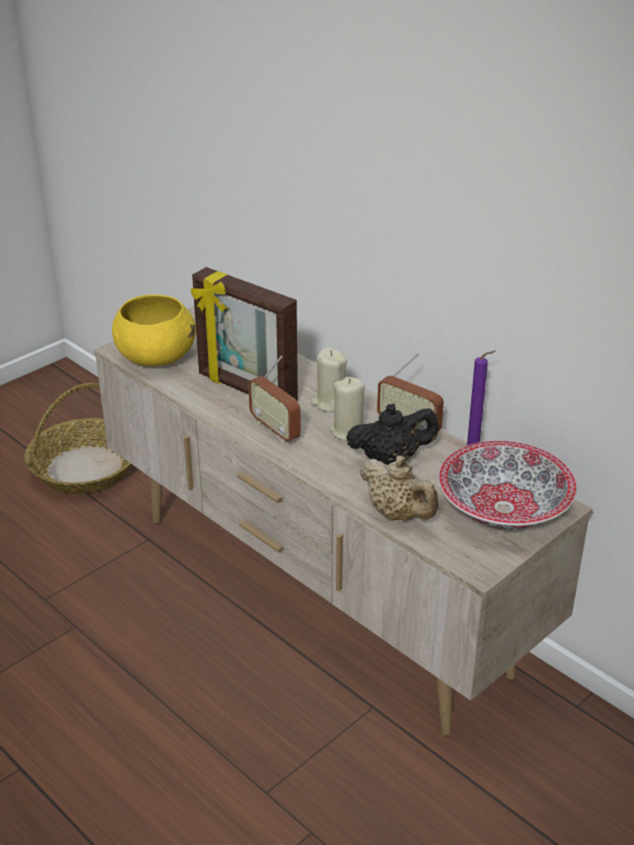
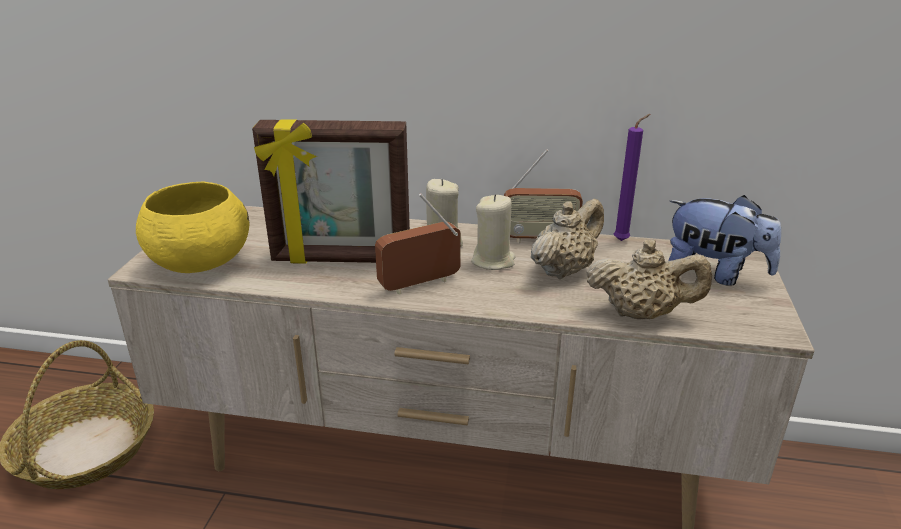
camera: 35 degrees left, 5 degrees down
(275, 430) = (420, 284): radio -> radio turned 135 degrees clockwise
(391, 459) = (564, 270): black teapot -> beige teapot
(505, 509) = (714, 273): bowl -> plush toy

